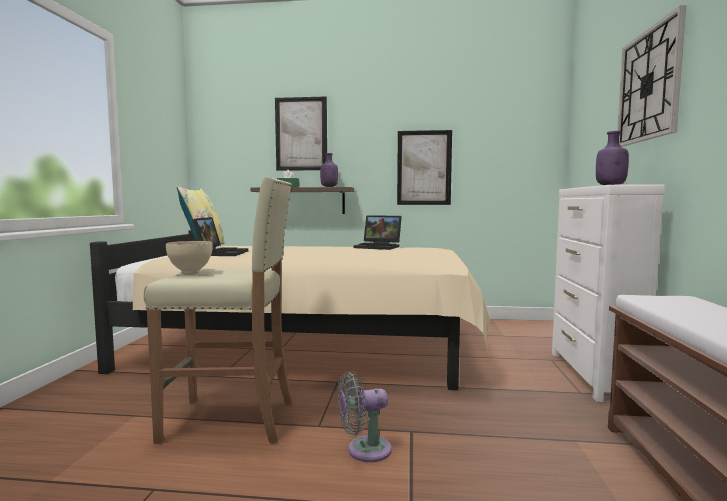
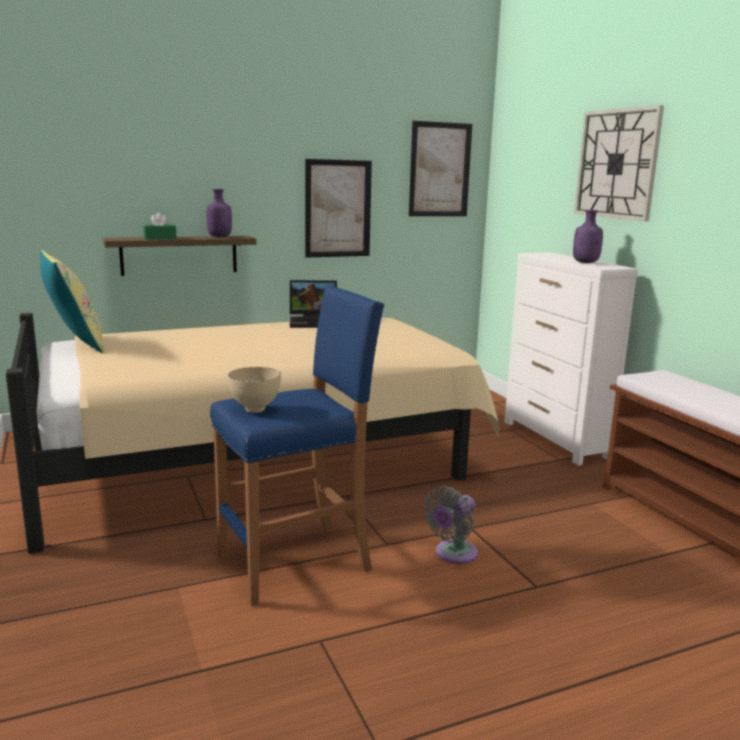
camera: 30 degrees left, 10 degrees up
(221, 253) = (149, 358): laptop -> none
(231, 421) = (296, 562): beige stool -> blue stool
(301, 134) = (169, 156): picture -> picture (440, 170)

